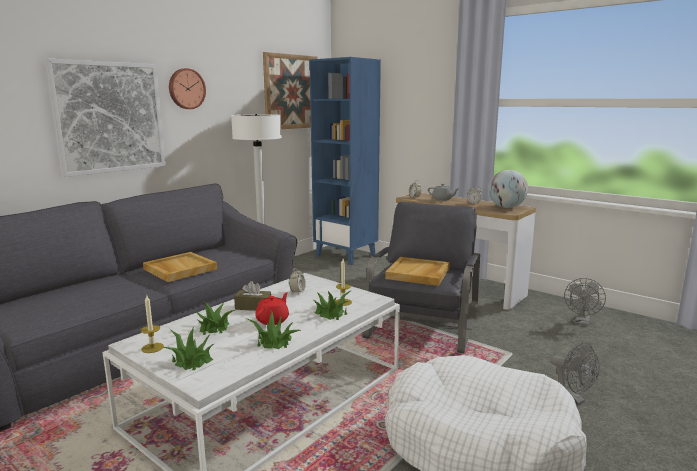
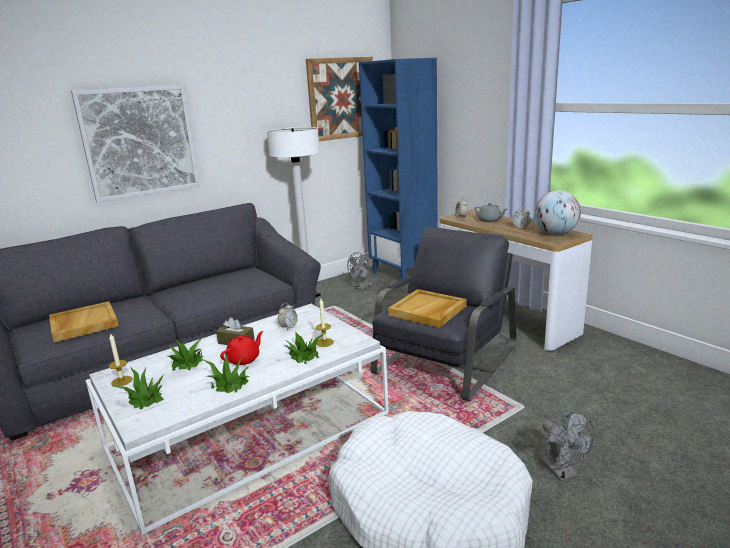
camera: 15 degrees right, 5 degrees up
(179, 269) = (196, 293): beige tray -> beige tray (83, 324)
(186, 89) = (219, 106): wall clock -> none
(581, 322) = (631, 374): grey fan -> grey fan (362, 288)

